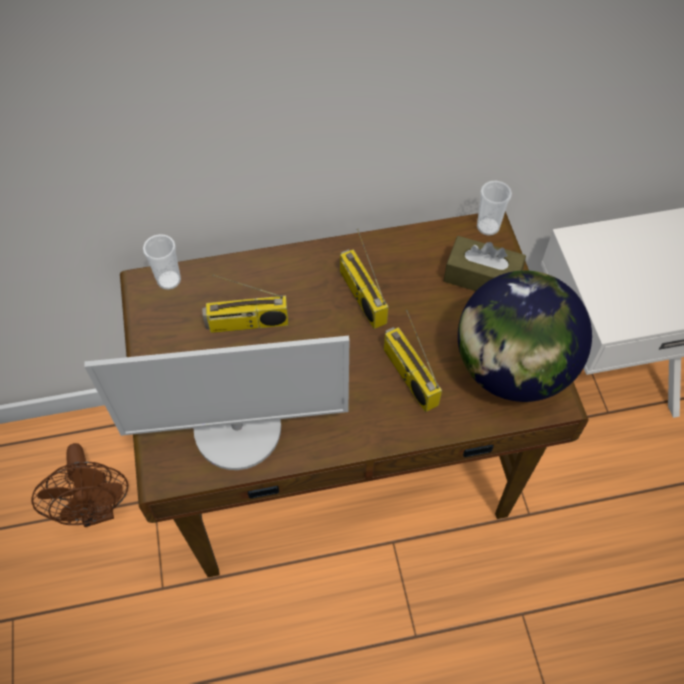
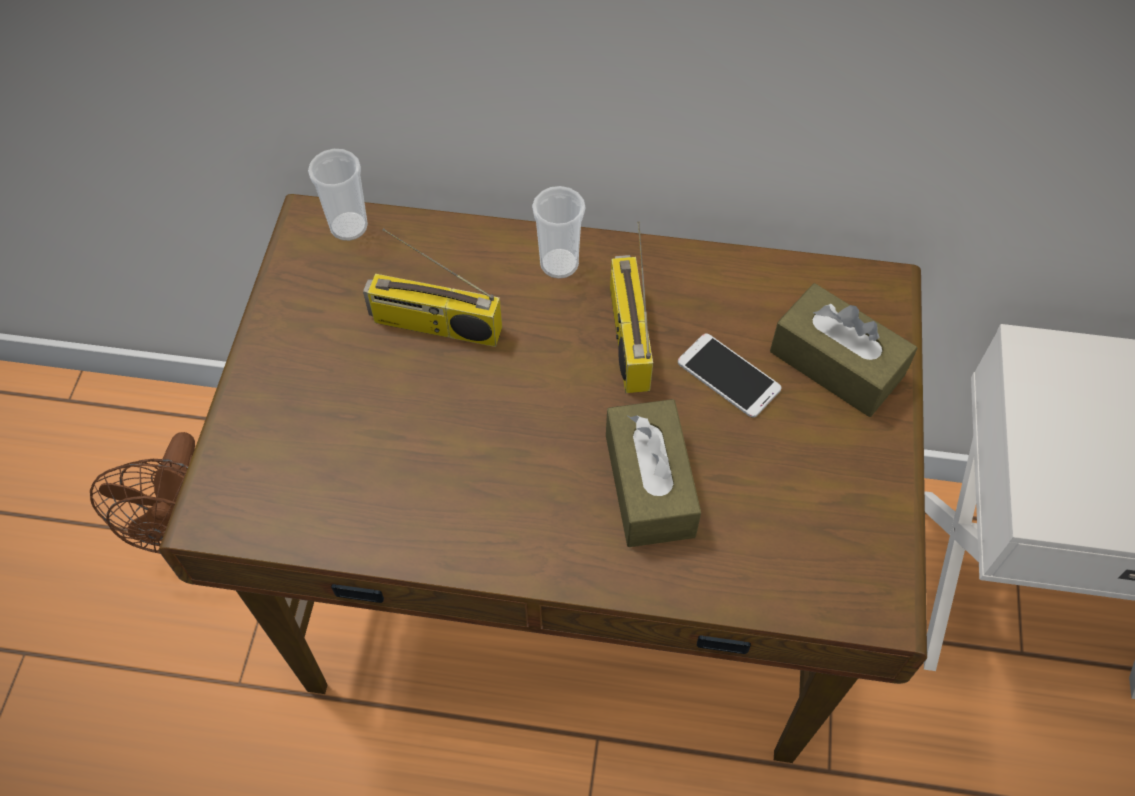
camera: 20 degrees right, 0 degrees up
(238, 429) = (351, 483): monitor -> none
(408, 376) = (649, 485): radio -> brown tissue box
(426, 301) = (728, 375): none -> phone
(488, 227) = (879, 286): cup -> cup (559, 264)
(511, 369) = (825, 528): globe -> none

